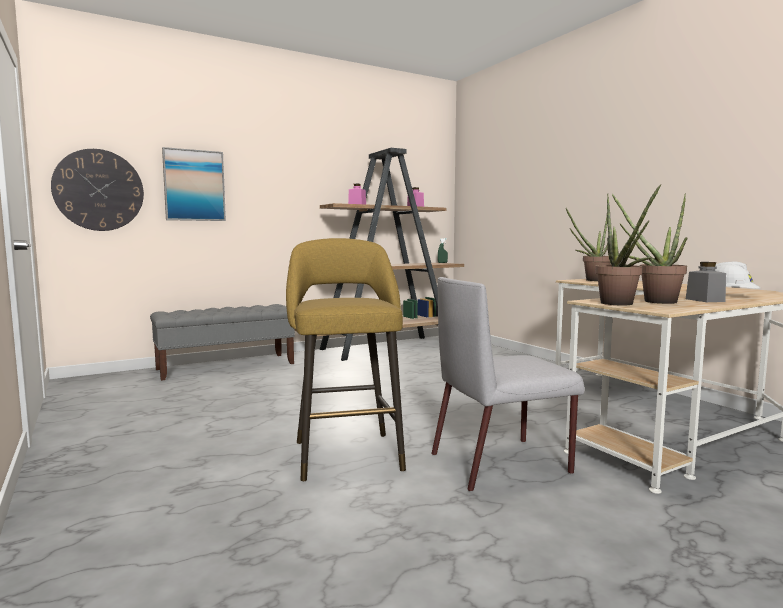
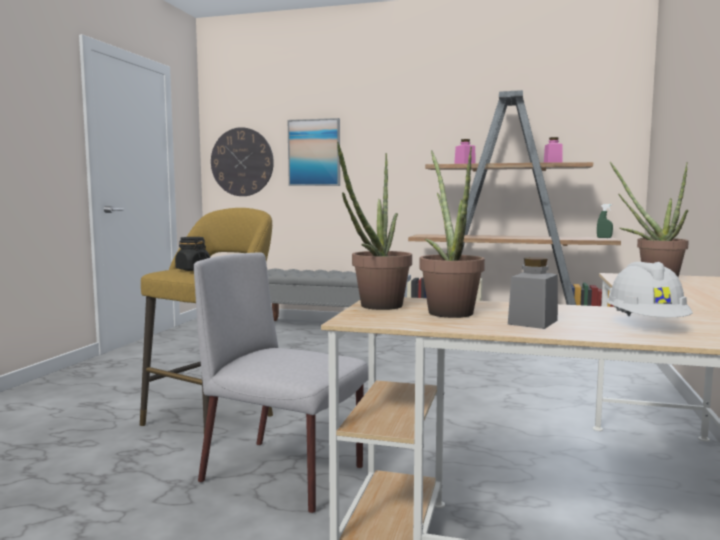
camera: 45 degrees right, 0 degrees up
(349, 301) = (193, 269): none -> black jar

